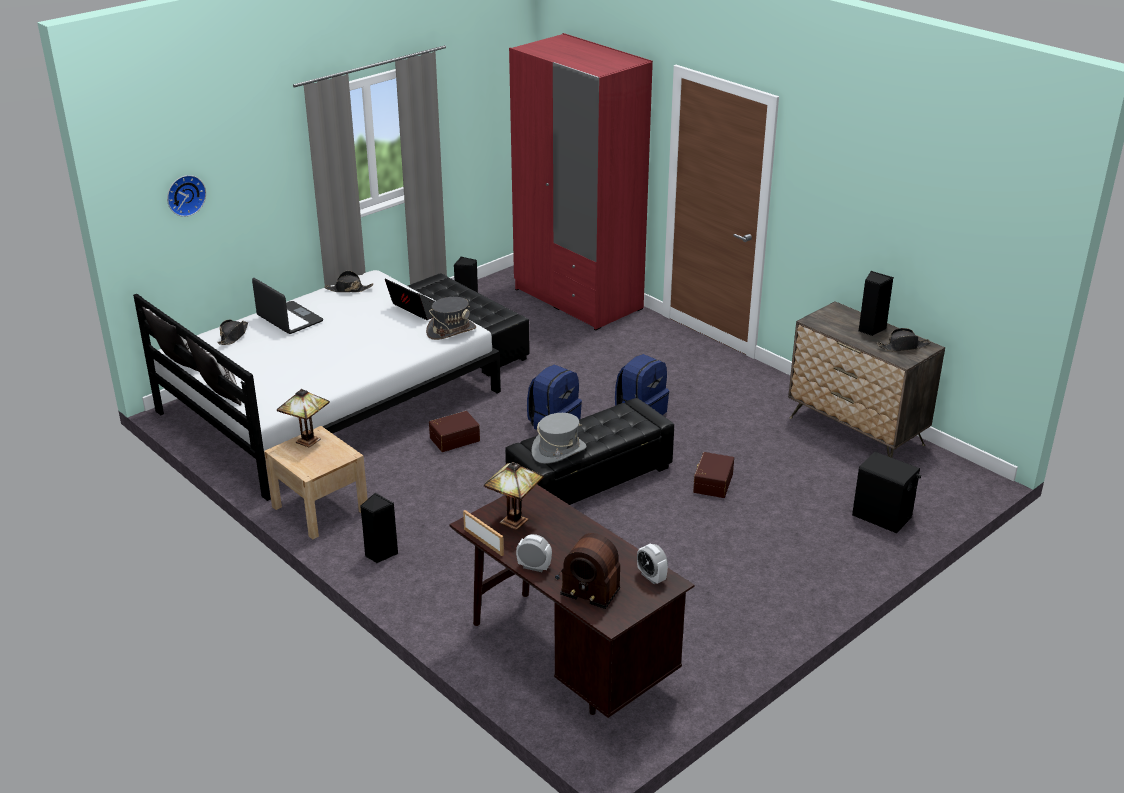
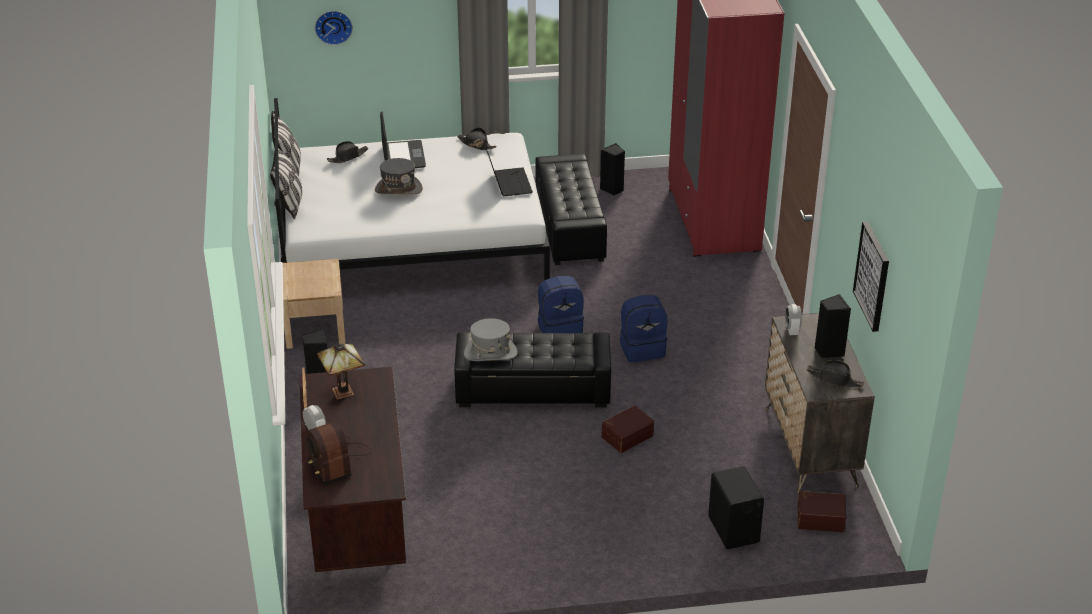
camera: 35 degrees right, 5 degrees up
(308, 442) = (315, 268): table lamp -> none
(451, 331) = (511, 213): grey hat -> grey hat (398, 189)
(454, 438) = (469, 309): brown storage box -> brown storage box (820, 518)
(651, 577) = (383, 478): alarm clock -> alarm clock (792, 330)
(906, 240) = (873, 276): none -> picture

